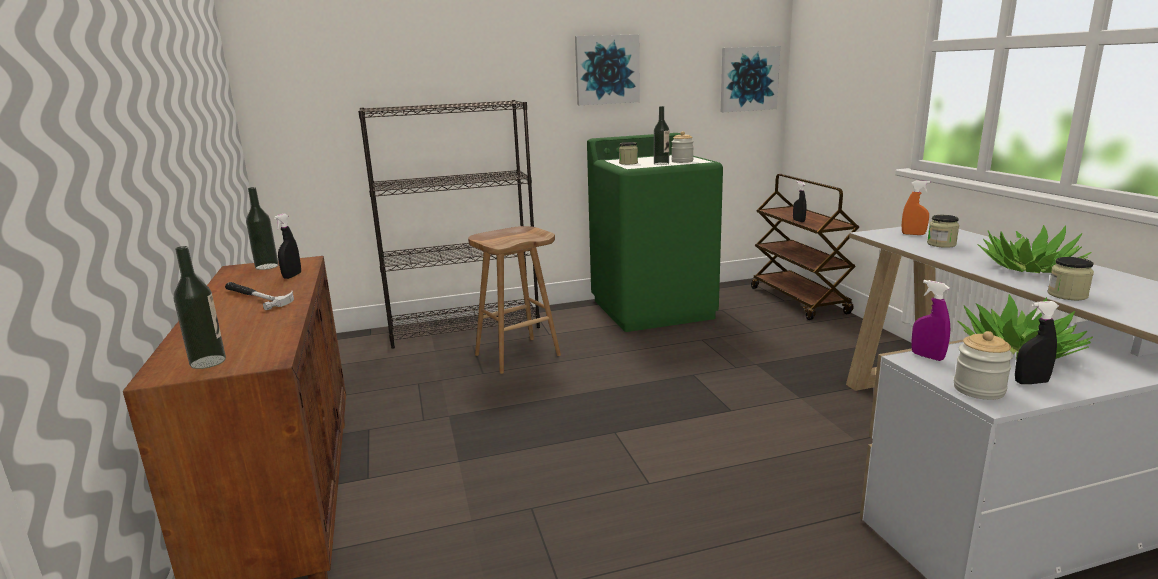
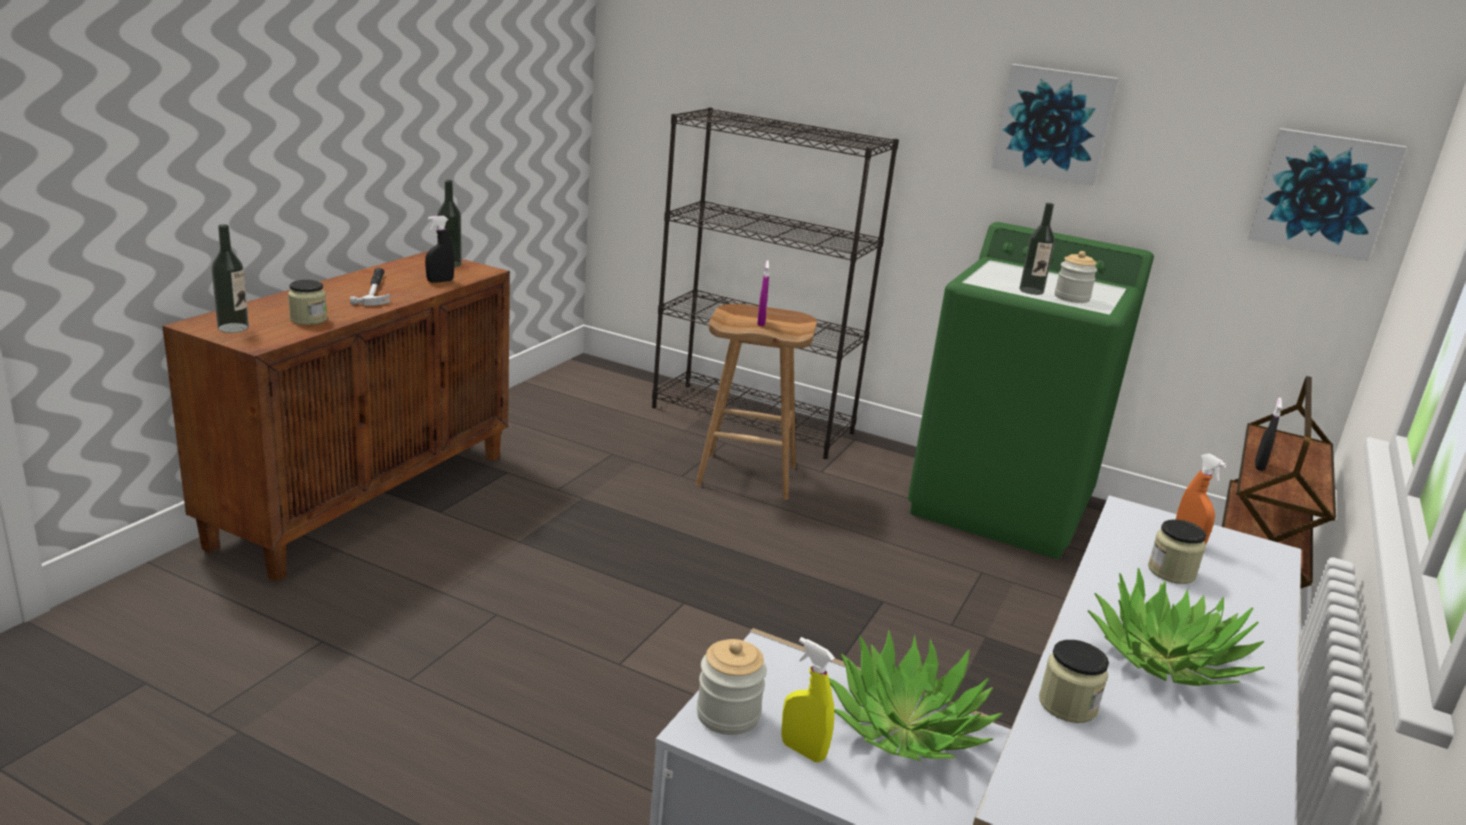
camera: 40 degrees right, 5 degrees up
(628, 163) = (996, 275): jar -> jar (308, 319)
(927, 356) = (788, 662): purple spray bottle -> purple spray bottle (761, 323)
(1031, 382) = (803, 751): black spray bottle -> yellow spray bottle

